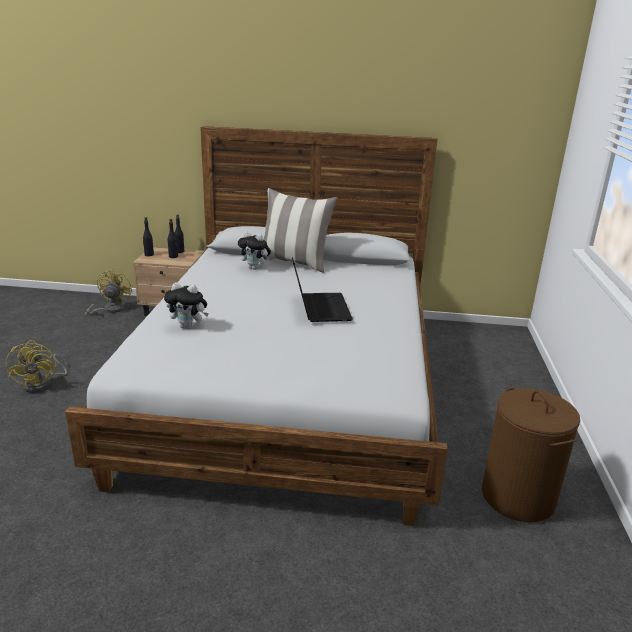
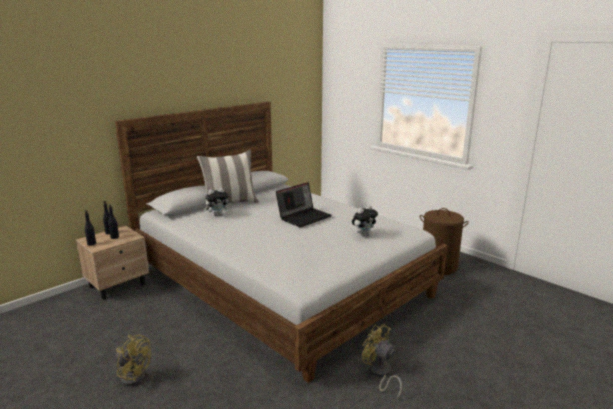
camera: 50 degrees left, 5 degrees down
(110, 310) = (62, 311): yellow fan -> yellow fan (380, 374)
(188, 327) = (275, 253): plush toy -> plush toy (363, 235)
(319, 308) = (304, 217): laptop -> laptop turned 105 degrees clockwise

